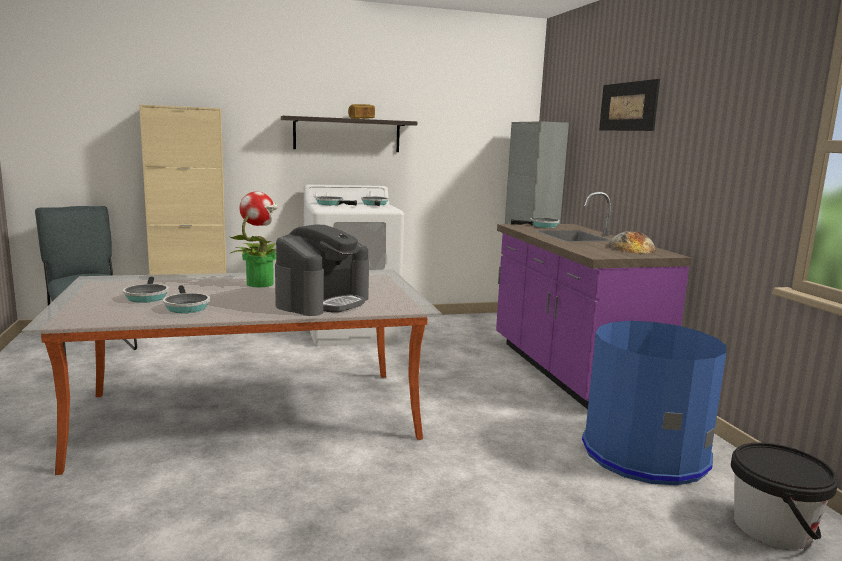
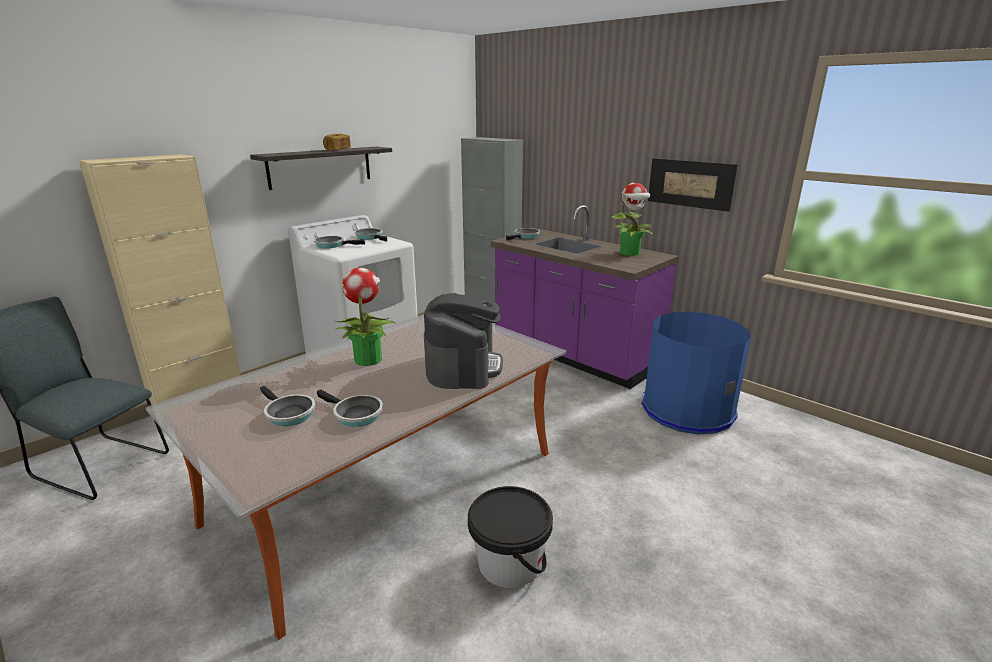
camera: 30 degrees left, 10 degrees up
(628, 106) = (594, 129): picture -> picture (690, 183)
(631, 248) = (630, 253): bread -> potted plant
(772, 528) = (799, 440): black bucket -> black bucket (509, 563)

